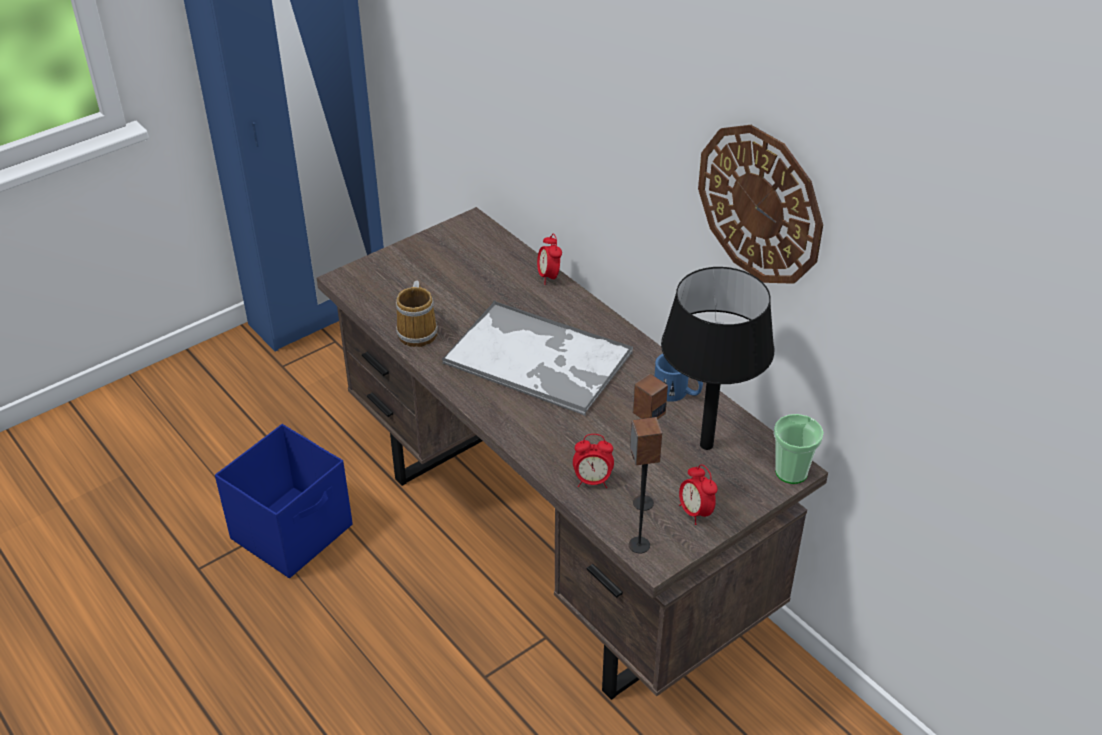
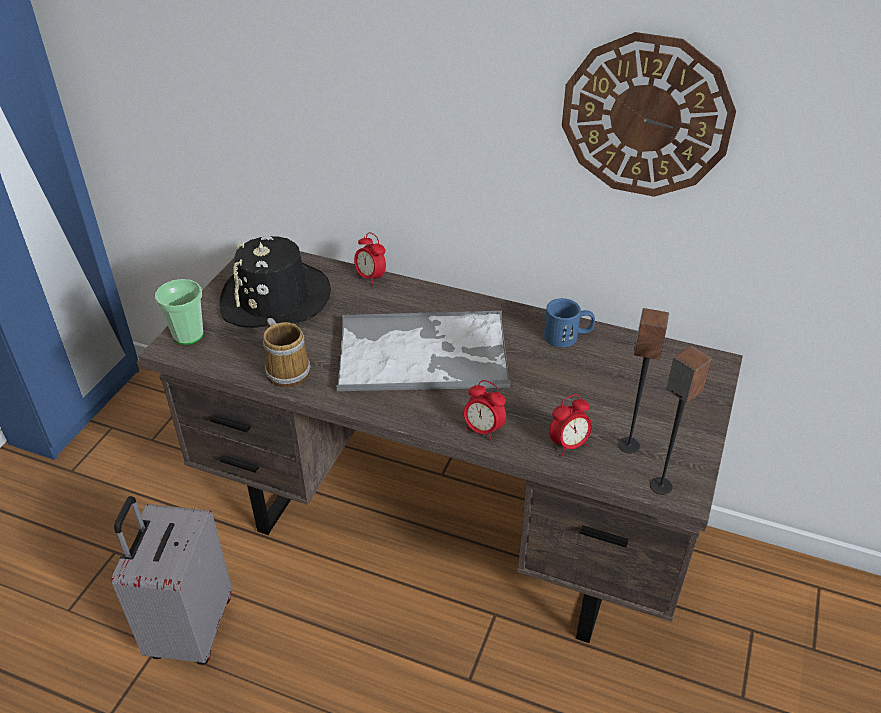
camera: 30 degrees left, 0 degrees up
(293, 532) = (189, 628): blue storage box -> grey suitcase
(454, 267) = (275, 299): none -> black hat
(695, 512) = (678, 434): alarm clock -> alarm clock (483, 430)
(707, 445) = (632, 371): black table lamp -> none
(791, 472) = (717, 367): cup -> cup (188, 335)

